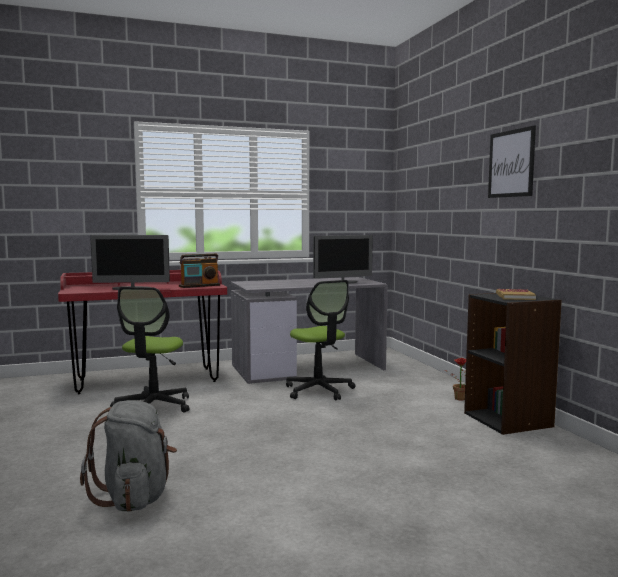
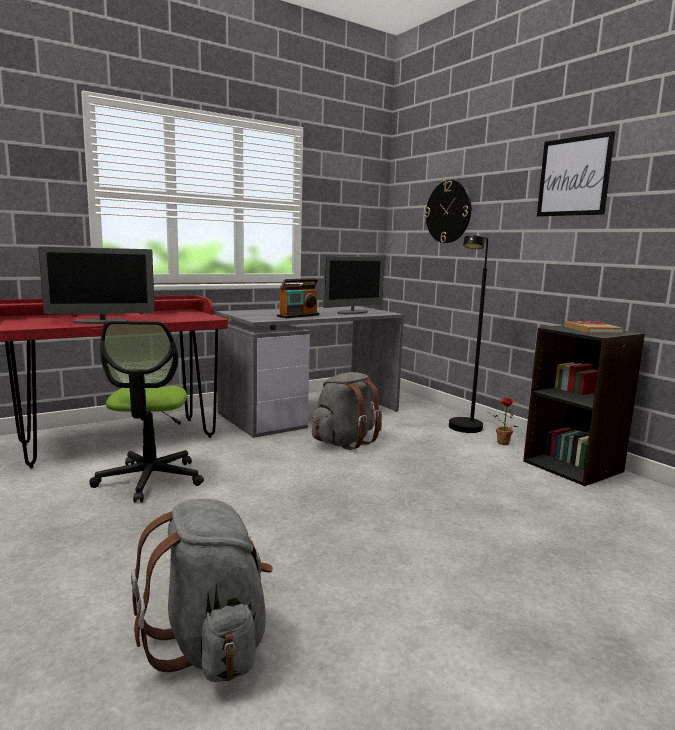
camera: 15 degrees left, 5 degrees up
(199, 286) = (190, 317): radio -> radio (298, 316)
(319, 390) = (345, 442): office chair -> grey backpack
(431, 194) = (448, 212): none -> wall clock
(432, 387) = (463, 430): none -> black floor lamp

